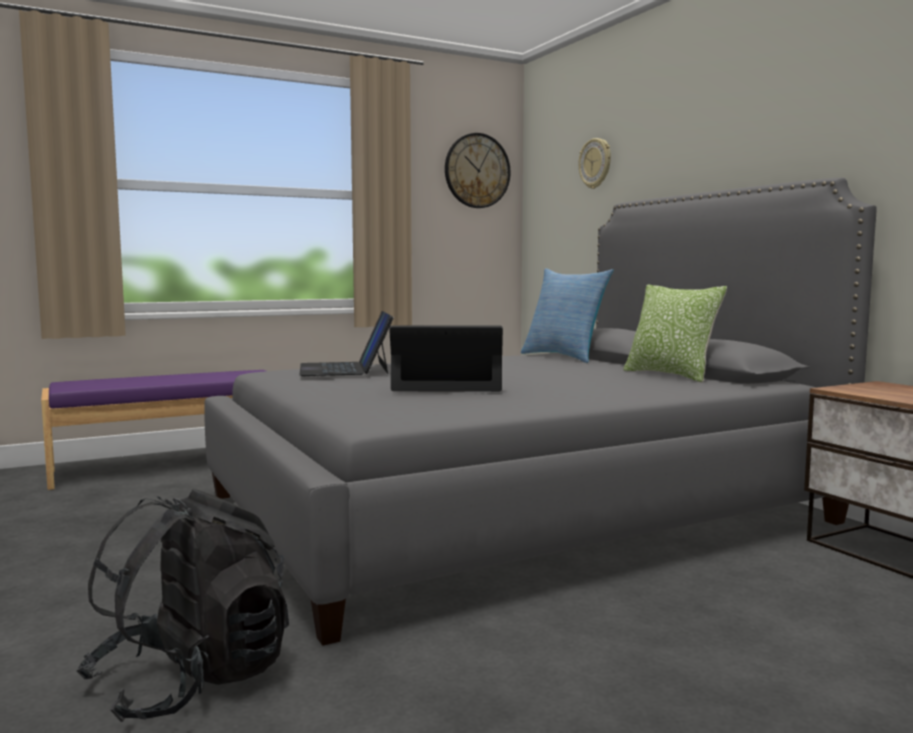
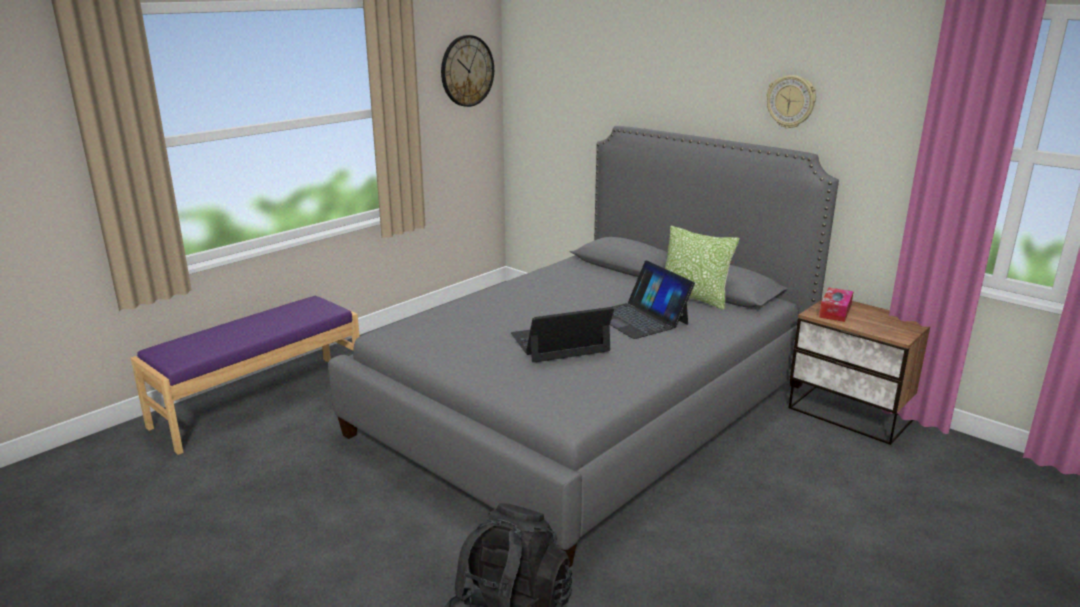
camera: 20 degrees left, 15 degrees up
(345, 369) = (453, 324): laptop -> laptop (639, 318)
(564, 357) = (590, 268): pillow -> none
(595, 163) = (587, 79): wall clock -> wall clock (791, 101)
(873, 389) = (835, 311): none -> tissue box

